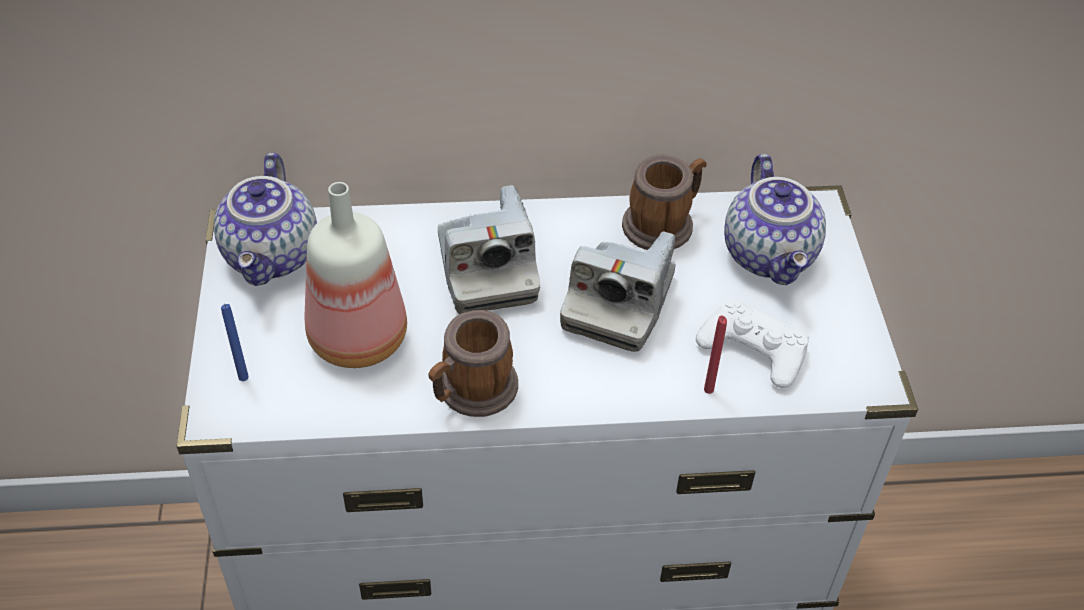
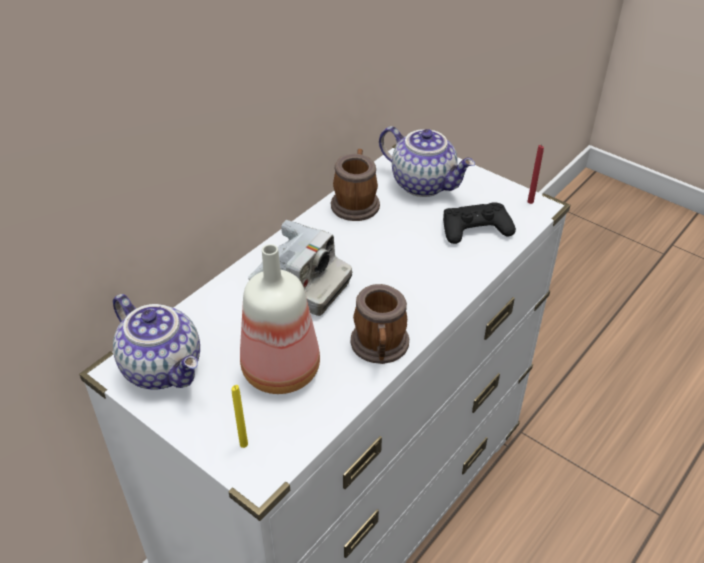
camera: 45 degrees left, 5 degrees down
(243, 377) = (244, 444): blue candle -> yellow candle
(618, 303) = (388, 253): camera -> none
(708, 389) = (483, 260): red candle -> red candle (530, 202)
(753, 349) = (475, 229): white game controller -> black game controller

